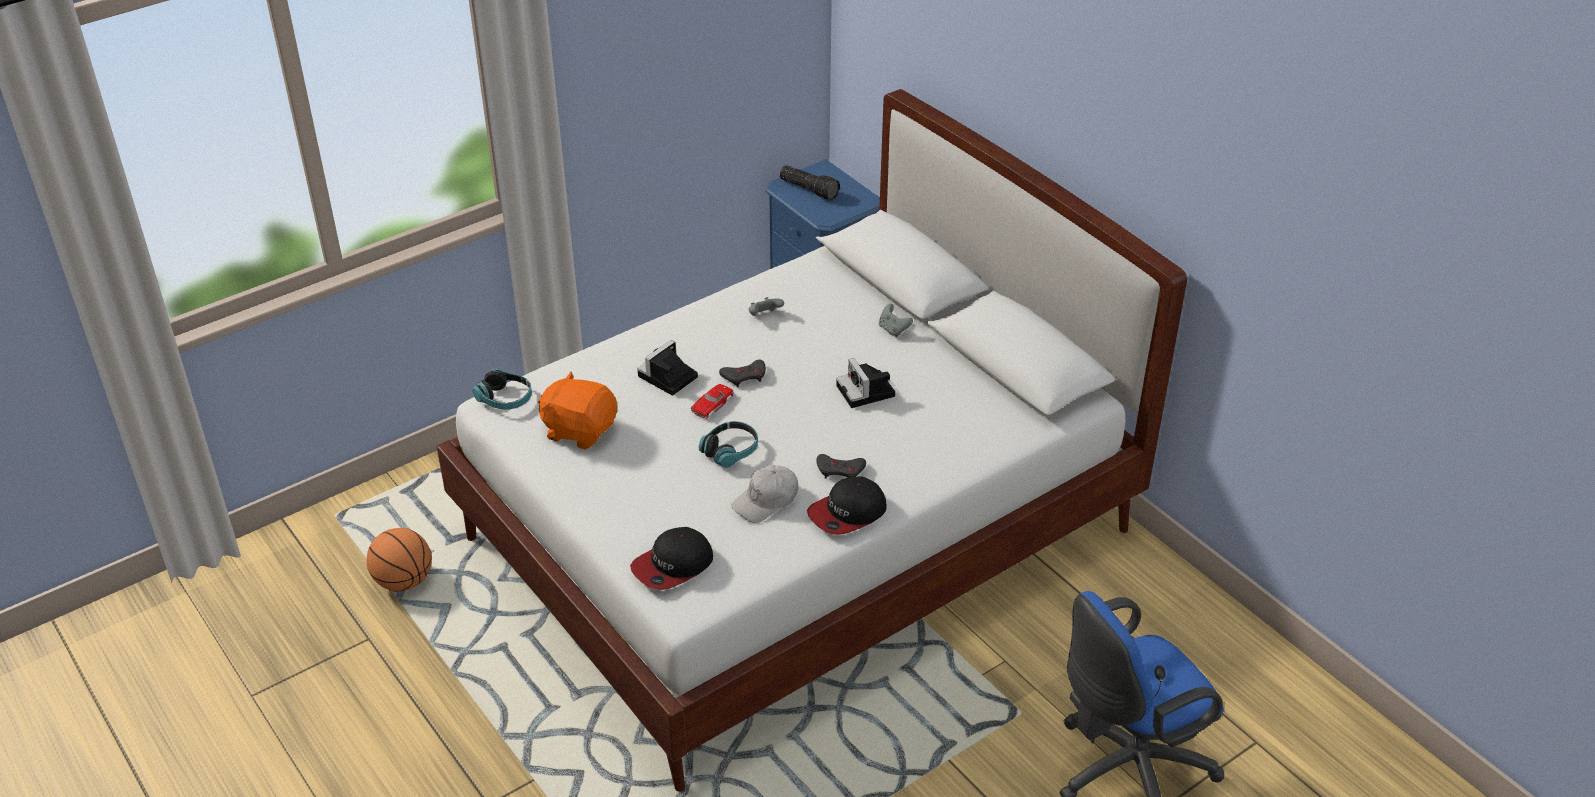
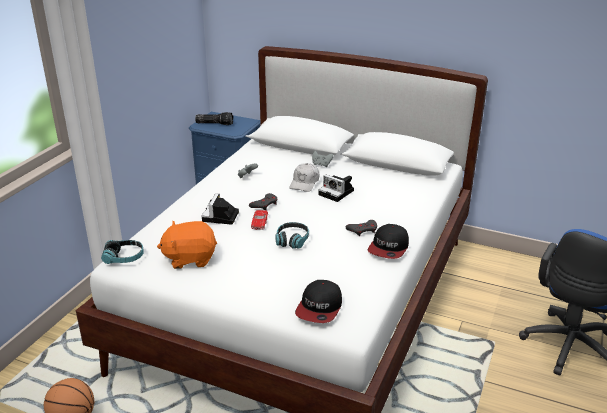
camera: 30 degrees left, 10 degrees down
(766, 501) = (338, 257): white cap -> white cap (304, 183)

